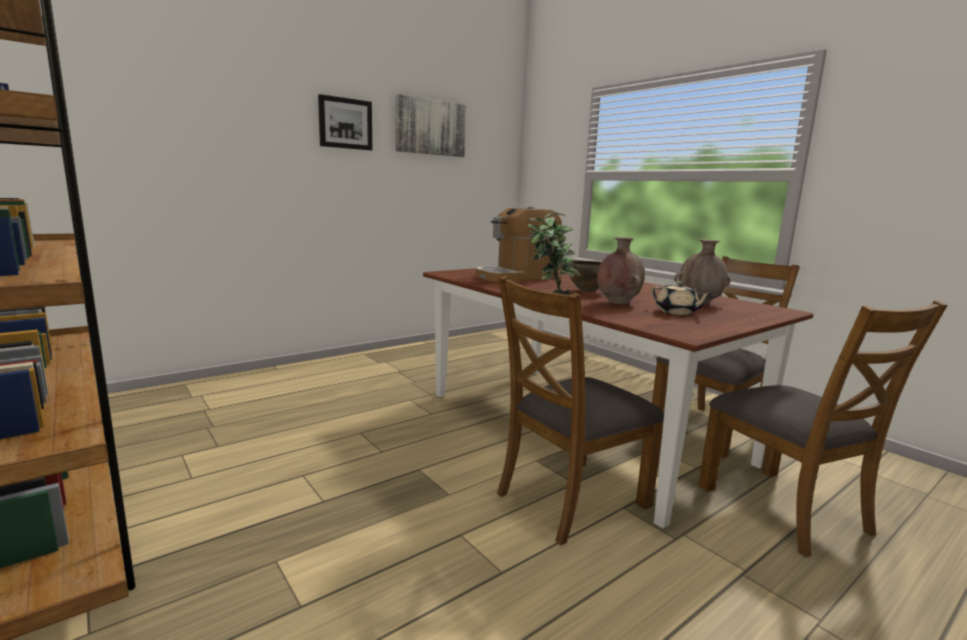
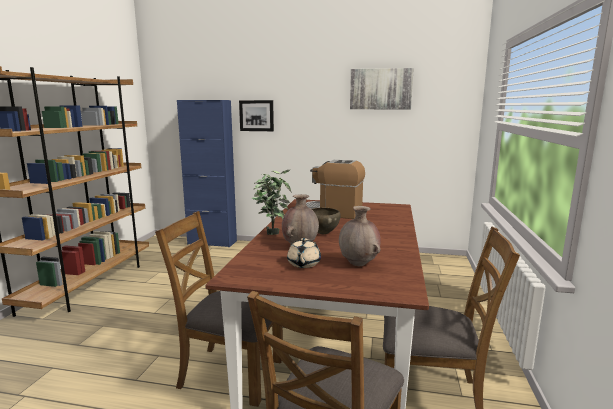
camera: 50 degrees right, 0 degrees up
(183, 389) = (212, 242): none -> blue cabinet
(345, 123) = (313, 94): picture -> picture (256, 115)

